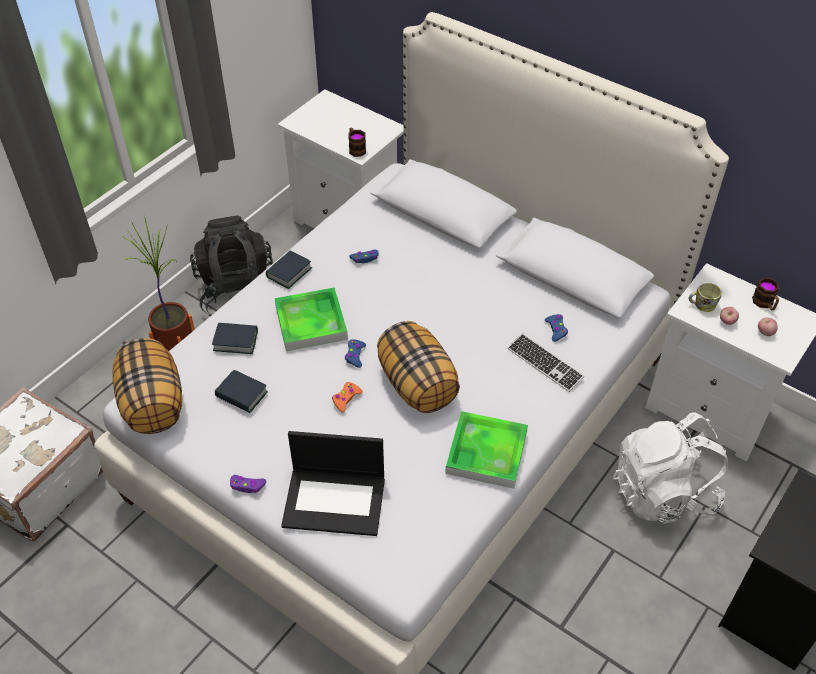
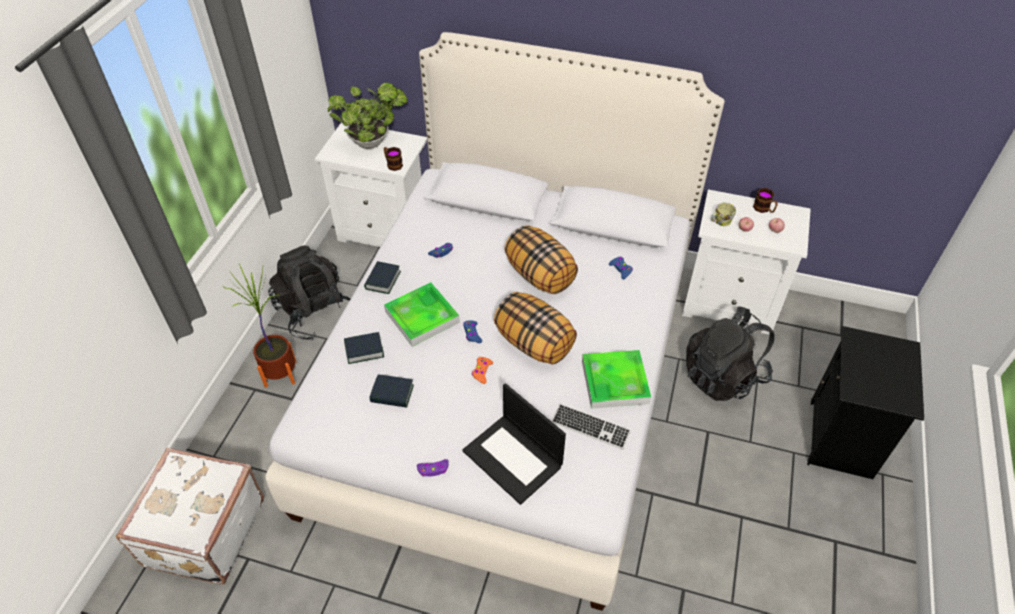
camera: 20 degrees left, 0 degrees up
(153, 404) = (316, 425): pillow -> pillow (540, 275)
(335, 501) = (514, 458): laptop -> laptop turned 60 degrees clockwise
(346, 119) = (373, 142): none -> potted plant
(545, 364) = (625, 298): keyboard -> keyboard (590, 427)
(663, 492) = (723, 376): white backpack -> black backpack

